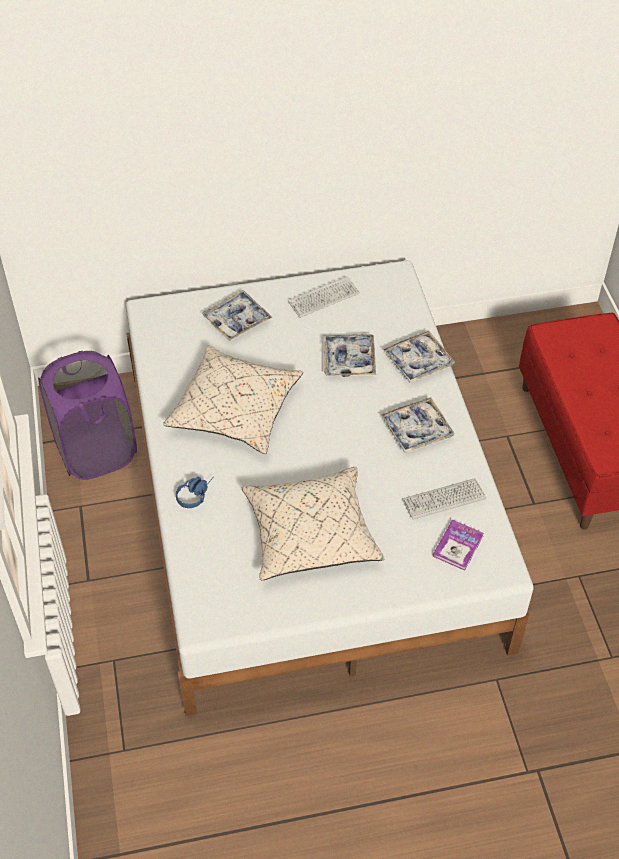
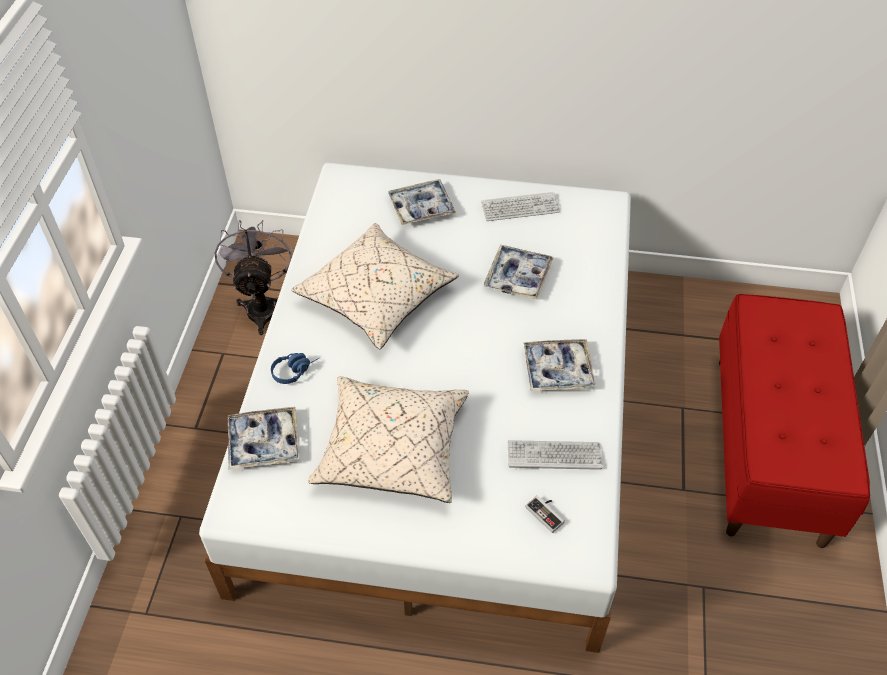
camera: 20 degrees right, 0 degrees up
(96, 451) = (262, 305): purple laundry basket -> grey fan
(418, 361) = (591, 298): tray -> tray (263, 442)
(458, 546) = (547, 513): book -> game controller

